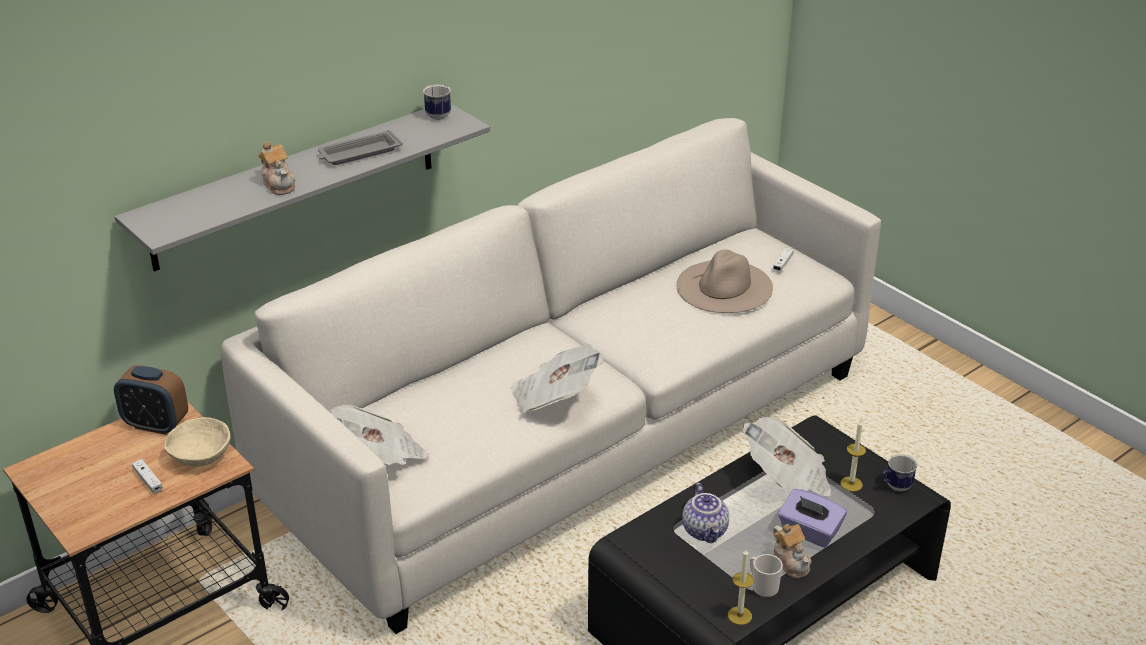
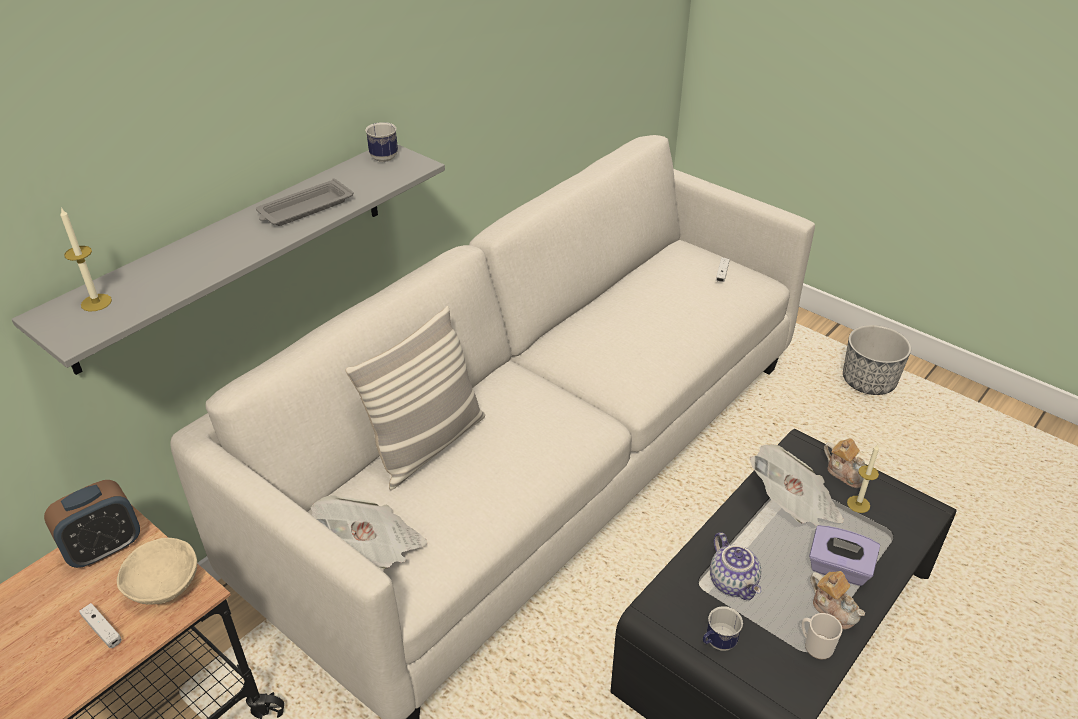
camera: 10 degrees left, 5 degrees up
(156, 424) = (104, 548): alarm clock -> alarm clock turned 45 degrees counterclockwise
(279, 184) = (216, 256): teapot -> teapot (845, 473)
(449, 382) = (427, 445): none -> pillow
(554, 397) = (544, 450): newspaper -> none
(724, 286) = (676, 304): beige hat -> none
(739, 615) = (804, 688): candle -> candle (96, 302)
(895, 487) = (901, 502): mug -> mug (717, 643)
(947, 398) = (868, 381): none -> planter

